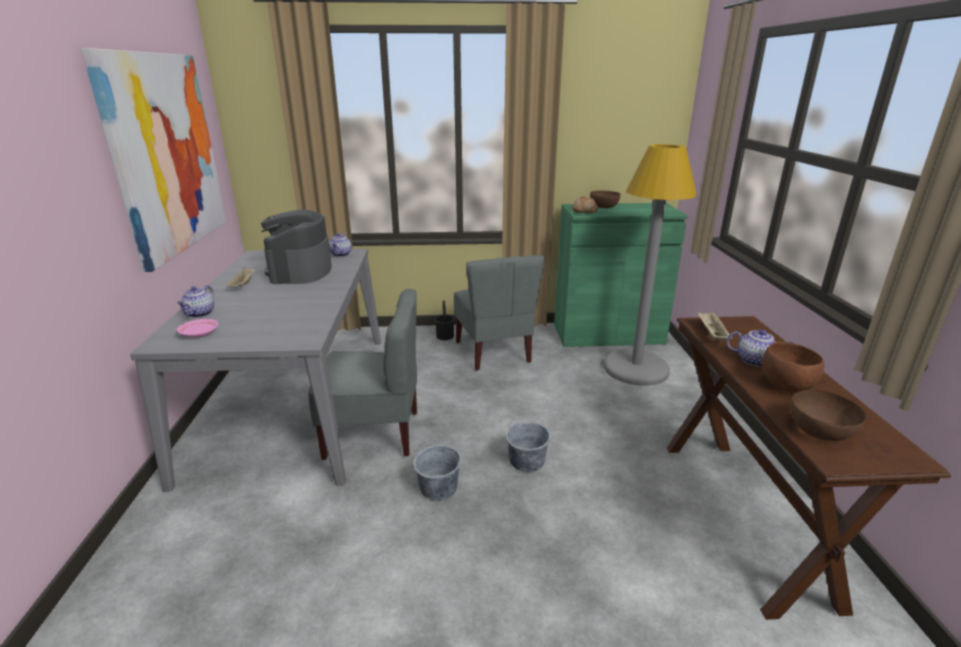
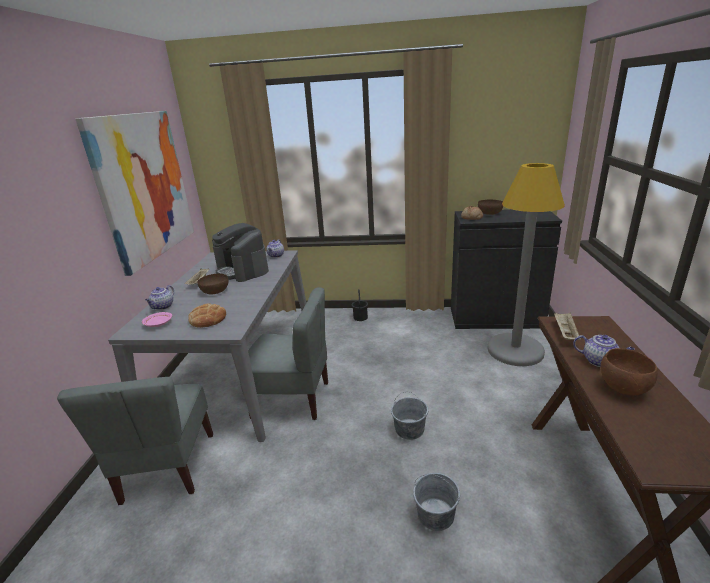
camera: 10 degrees right, 0 degrees up
(268, 327) = (208, 319): none -> bread
(300, 271) = (242, 270): coffee machine -> coffee machine turned 45 degrees counterclockwise
(439, 487) = (335, 448): grey bucket -> grey bucket (436, 515)
(494, 352) = (397, 332): grey chair -> grey chair (167, 468)
(608, 334) = (495, 318): green cabinet -> black cabinet
(820, 430) = (647, 436): brown bowl -> brown bowl (215, 291)

